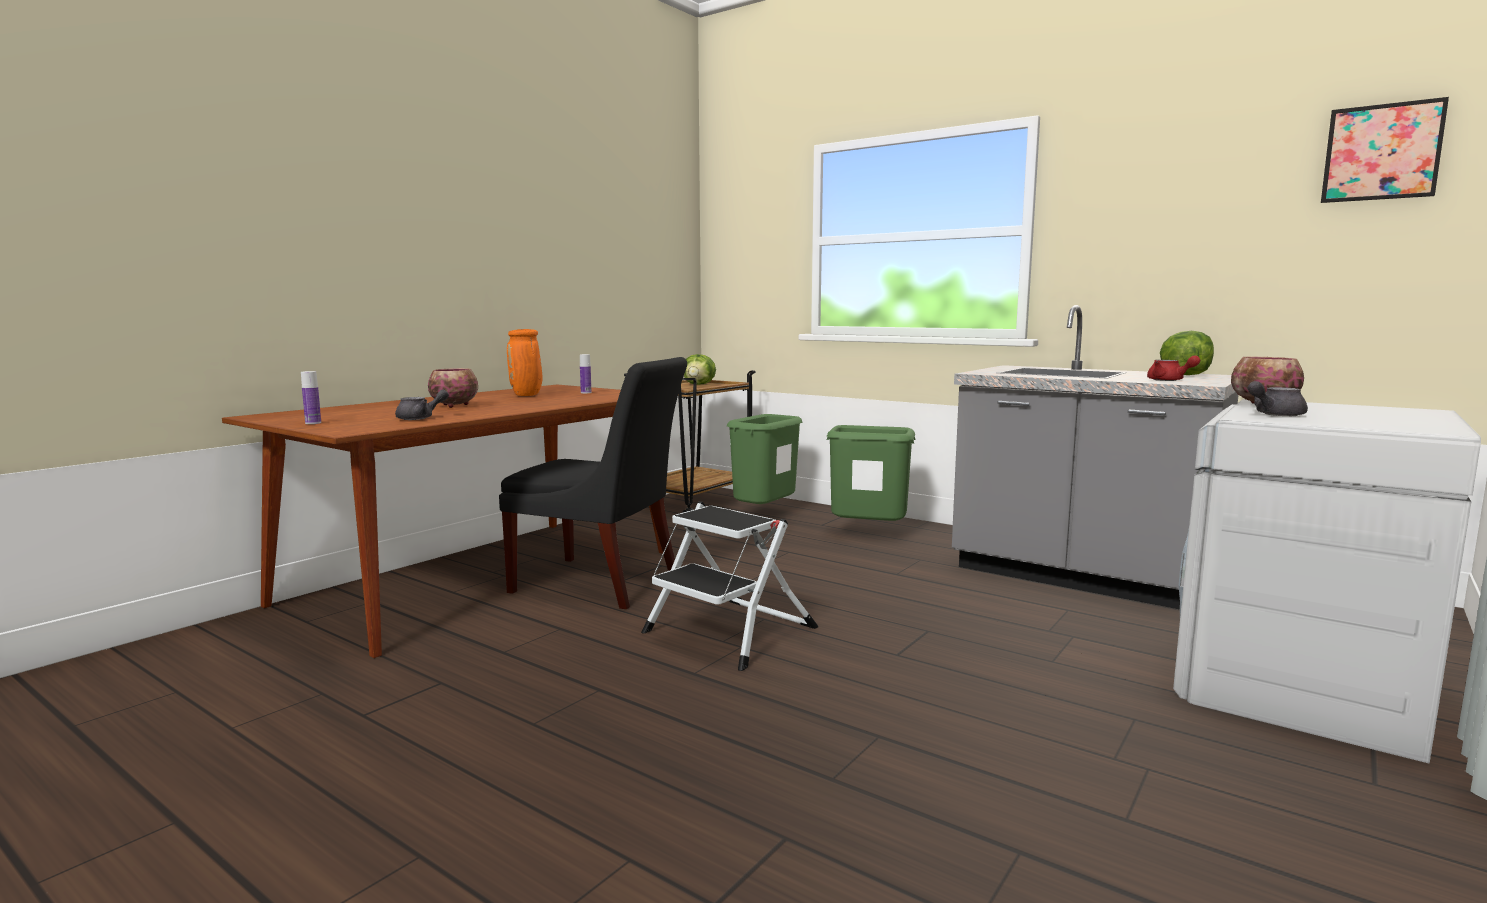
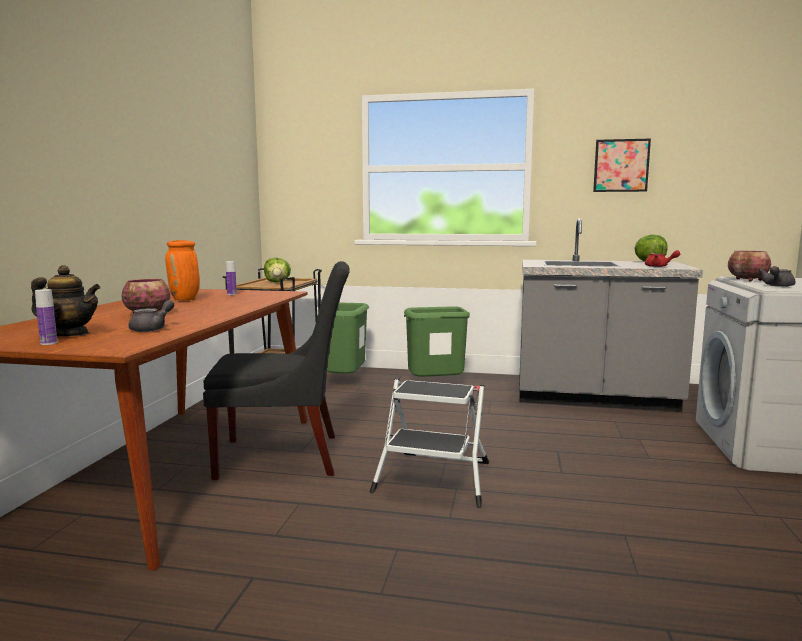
camera: 25 degrees left, 0 degrees up
(346, 418) = (69, 334): none -> teapot
(1381, 152) = (737, 129): picture -> picture (621, 165)

